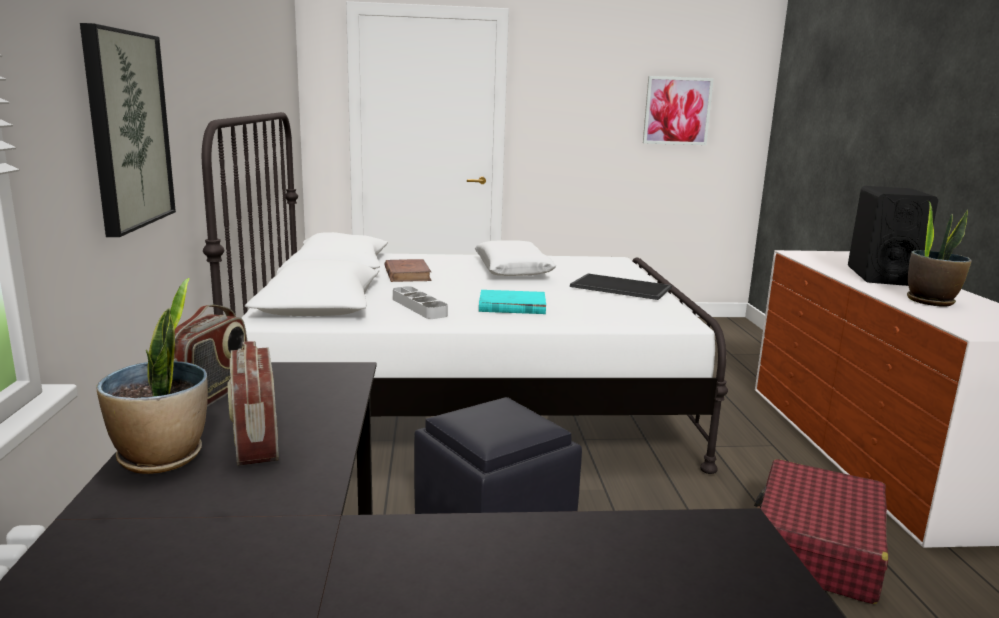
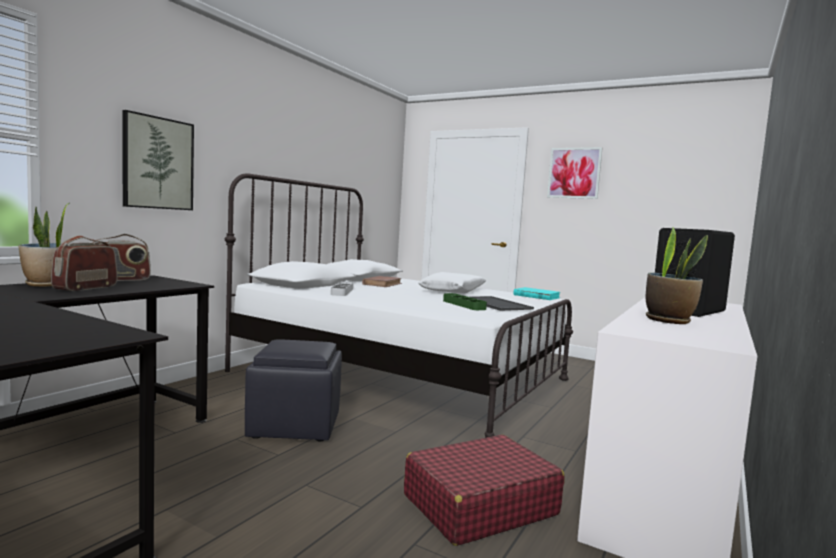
camera: 35 degrees right, 10 degrees down
(511, 306) = (393, 299): turquoise book -> turquoise book (536, 296)
(598, 298) = (463, 305): none -> green tray
(677, 111) = (659, 196): picture -> picture (574, 173)

